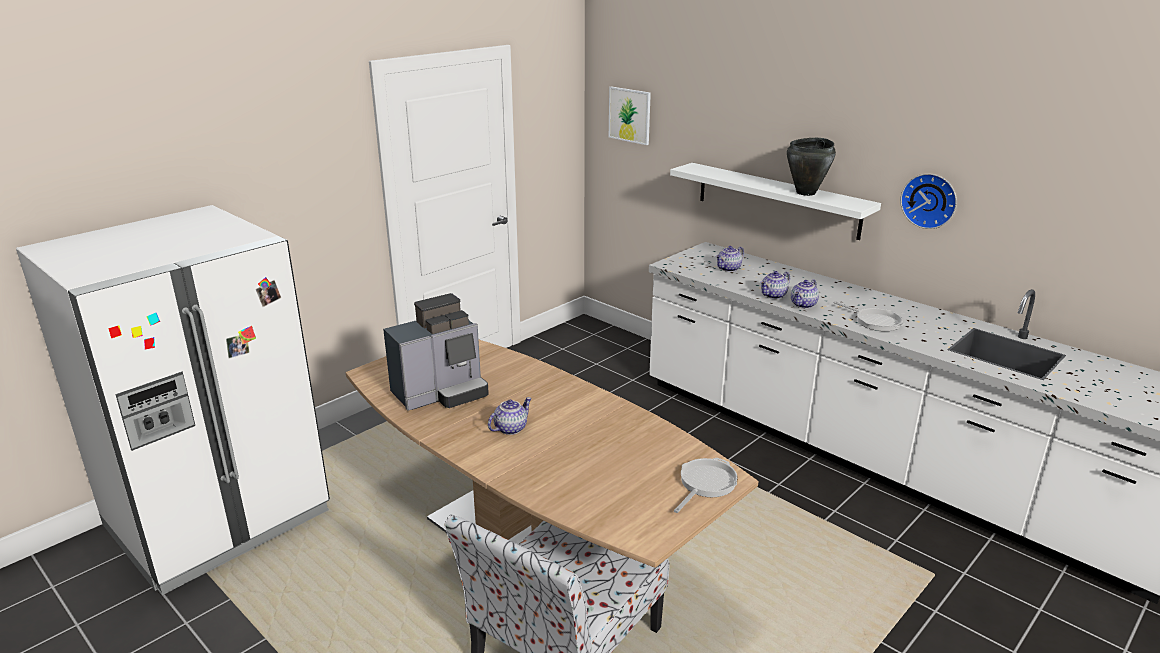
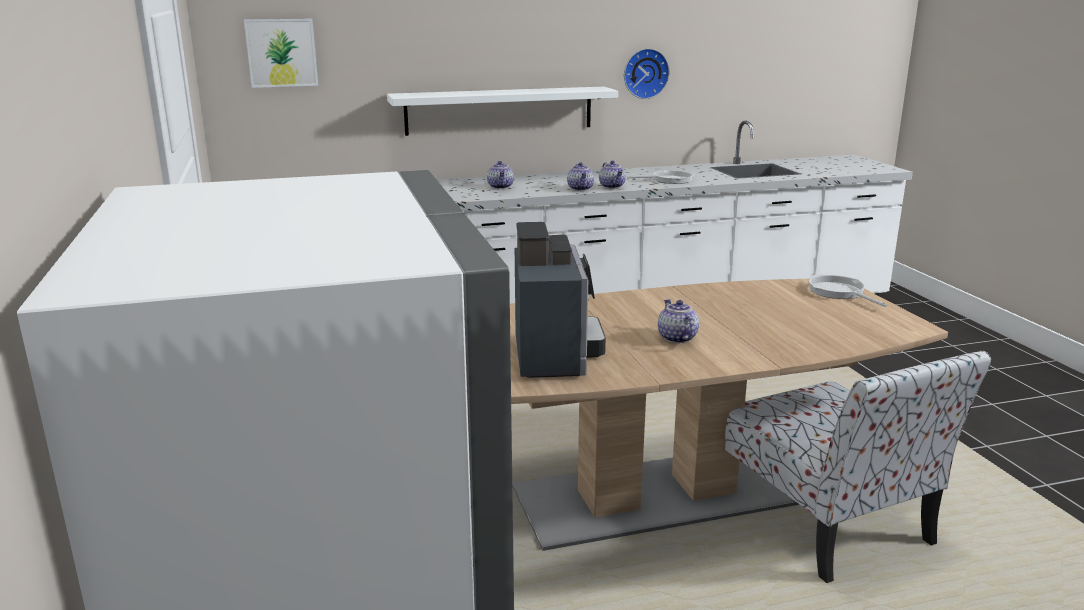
camera: 60 degrees left, 5 degrees down
(806, 193) = (547, 90): black cooking pot -> none

